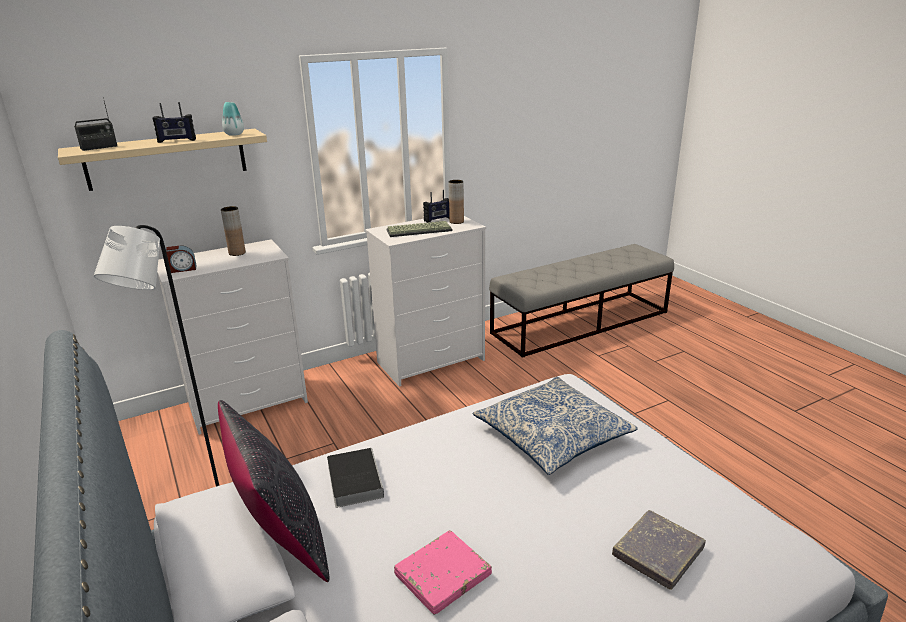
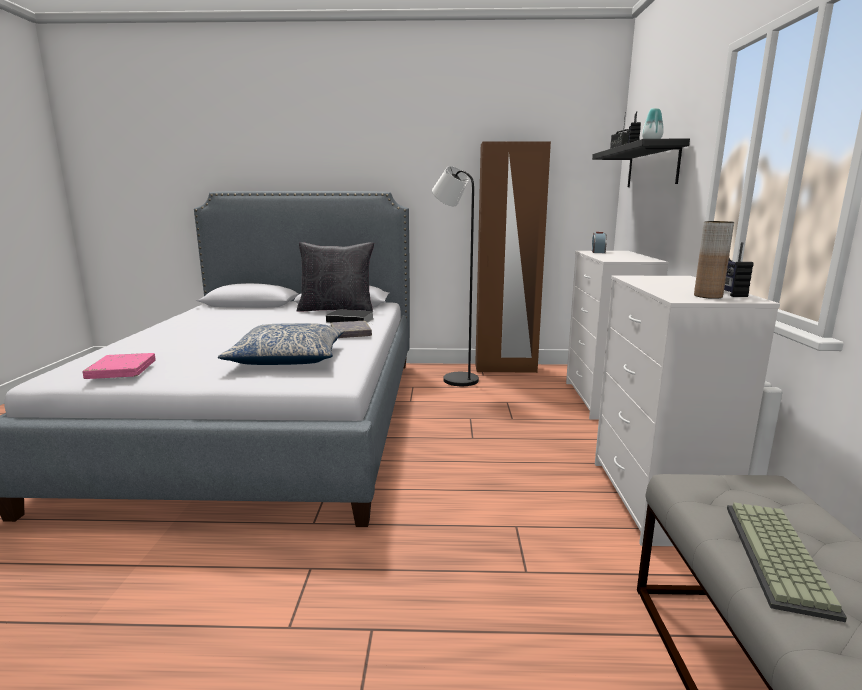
camera: 120 degrees right, 10 degrees down
(143, 496) = (505, 369): none -> brown wardrobe
(167, 159) = (652, 166): beige shelf -> black shelf
(237, 253) = (628, 257): brown vase -> none
(419, 230) = (669, 284): keyboard -> keyboard (780, 558)
(442, 575) = (256, 321): pink book -> pink book (122, 370)
(658, 552) = (155, 348): grey book -> grey book (350, 333)

